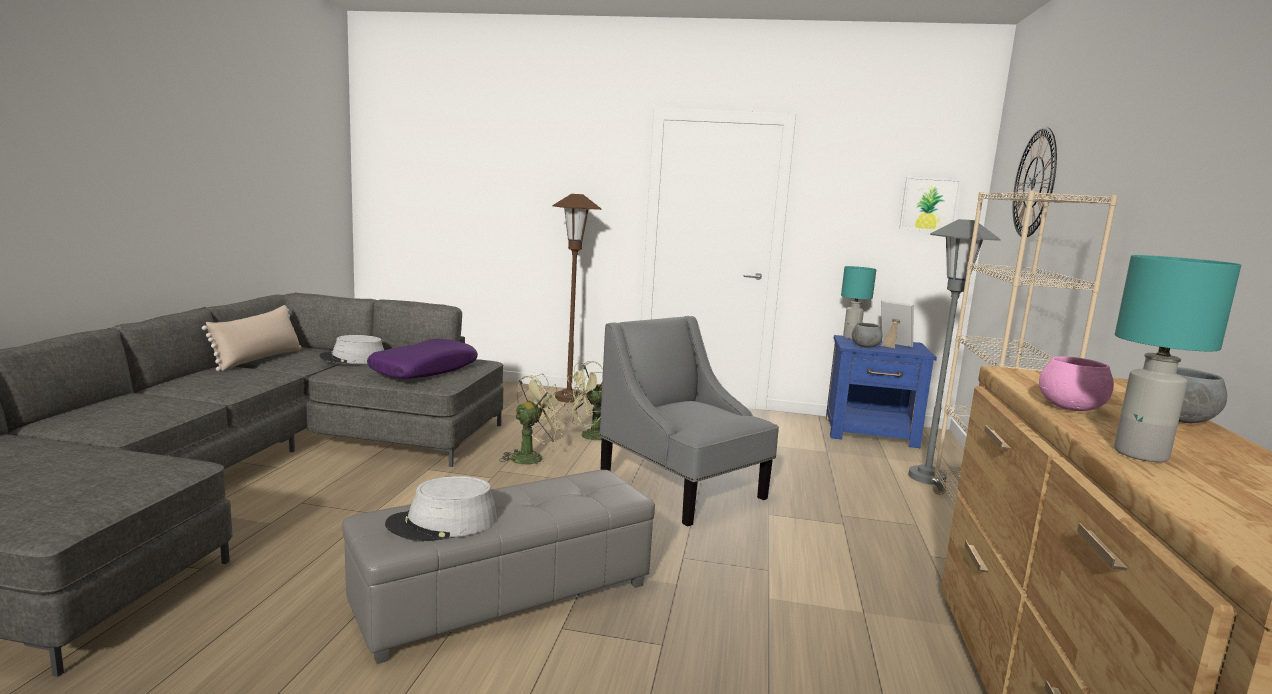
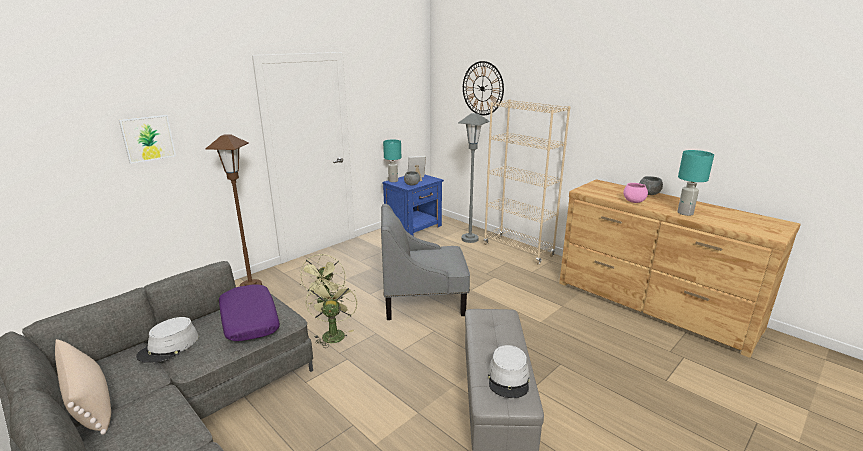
camera: 55 degrees left, 10 degrees up
(929, 204) = (409, 97): picture -> picture (148, 138)

